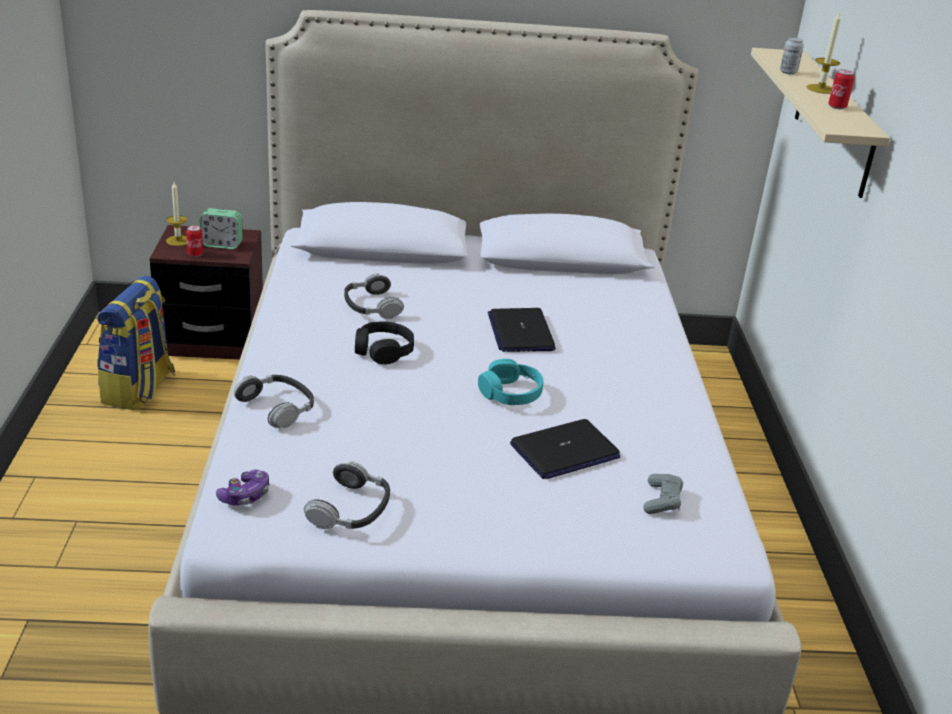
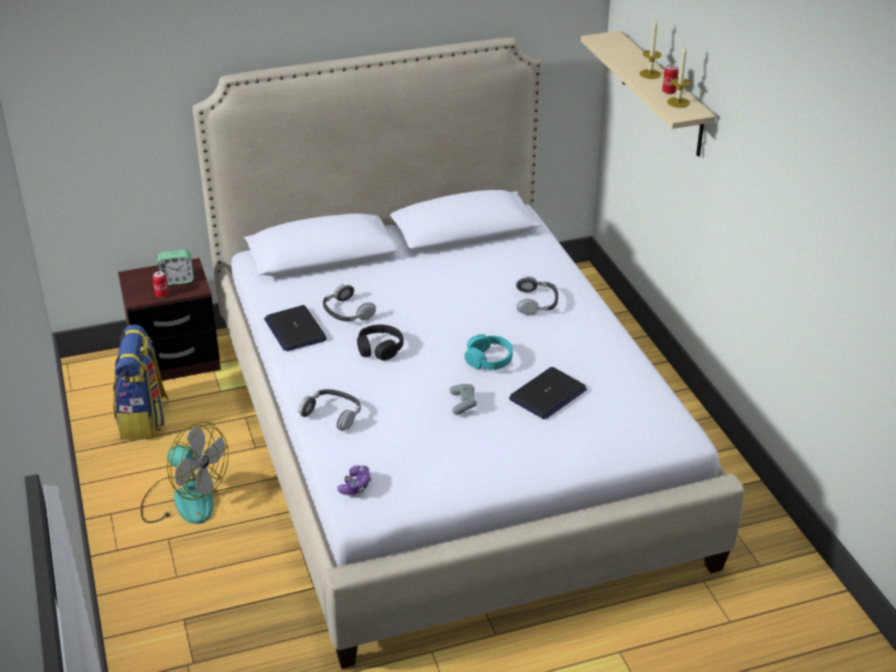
camera: 15 degrees left, 5 degrees up
(123, 482) = (184, 499): none -> fan
(178, 241) = (138, 285): candle -> candle (678, 102)
(351, 509) = (432, 475): headphones -> headphones (536, 302)
(520, 332) = (469, 306): laptop -> laptop (295, 329)
(662, 501) = (627, 414): grey game controller -> grey game controller (463, 403)
(788, 72) = (619, 60): can -> none

